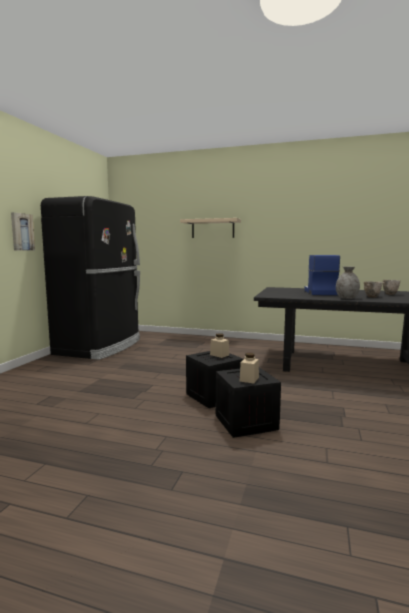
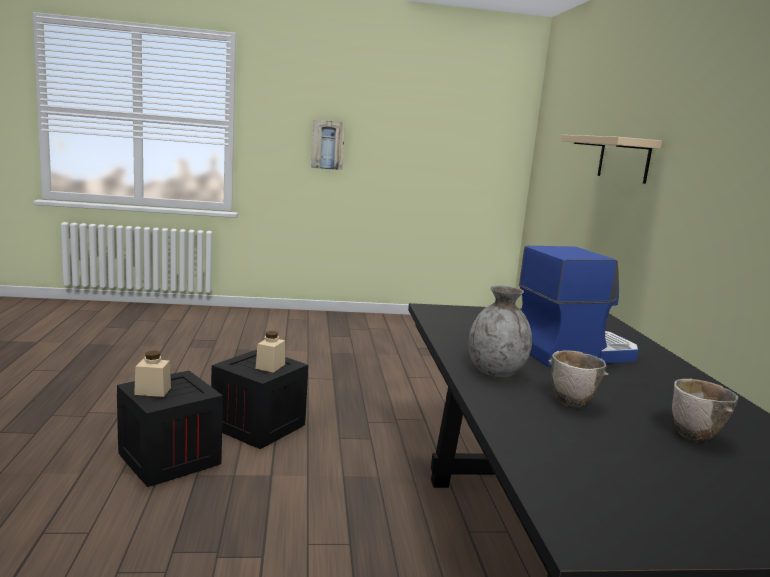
camera: 65 degrees right, 5 degrees up
(100, 347) = (408, 328): black fridge -> none

